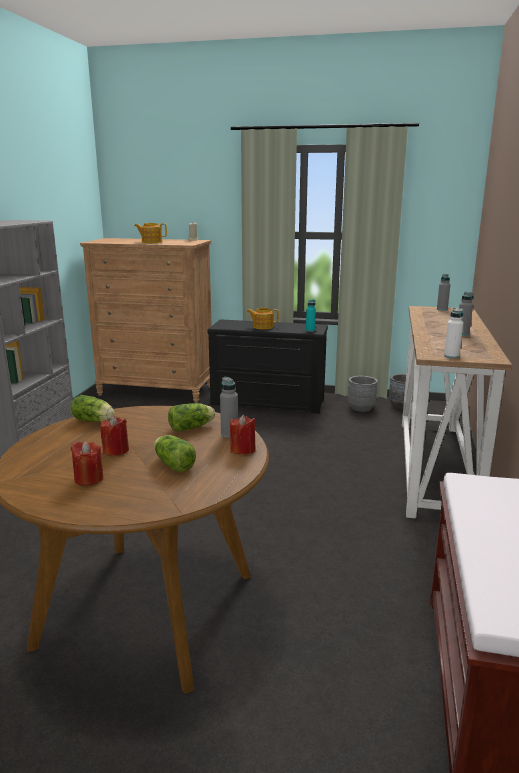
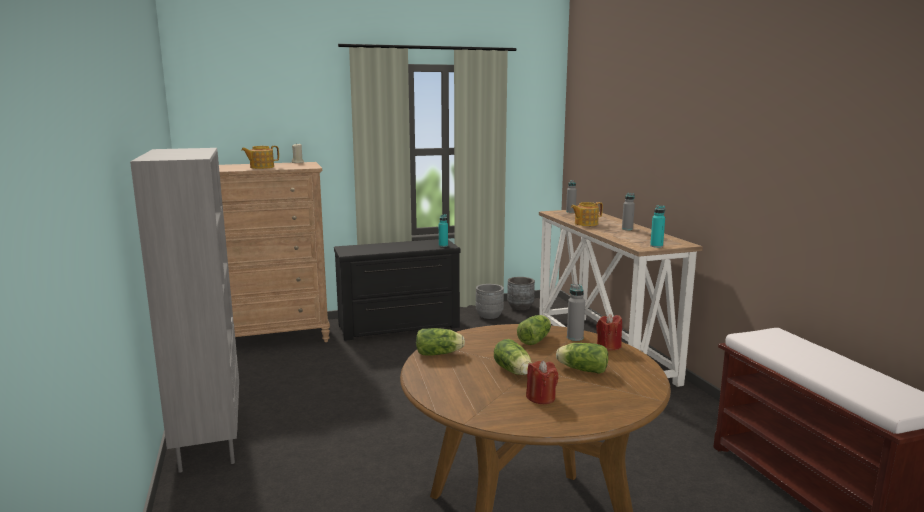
camera: 30 degrees left, 5 degrees down
(116, 450) = (514, 372): red candle -> lettuce
(263, 327) = (393, 248): teapot -> teapot (585, 224)
(451, 356) = (656, 246): white bottle -> turquoise bottle

